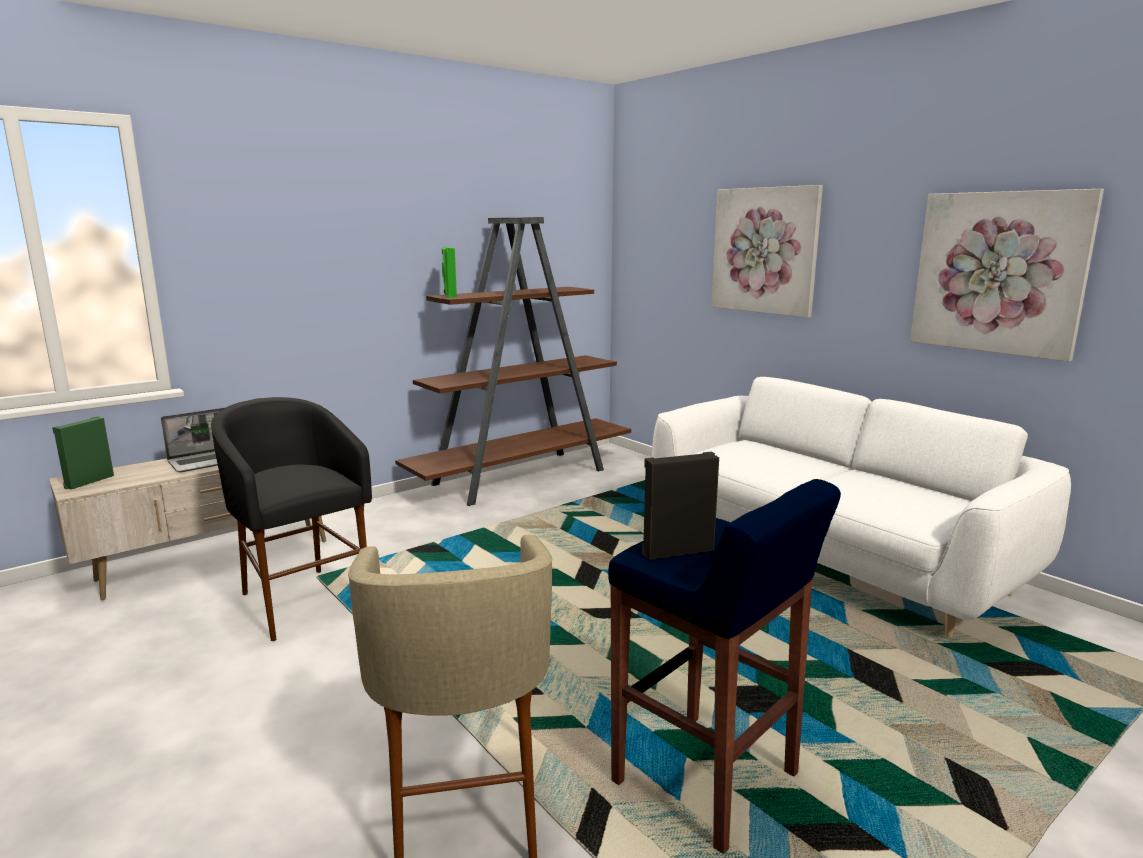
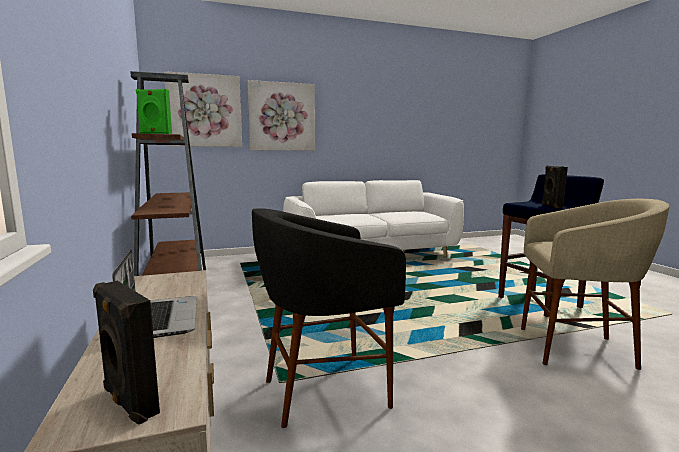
camera: 70 degrees left, 5 degrees down
(88, 482) = (128, 402): green speaker -> black speaker
(998, 273) = (391, 126): picture -> picture (204, 111)

